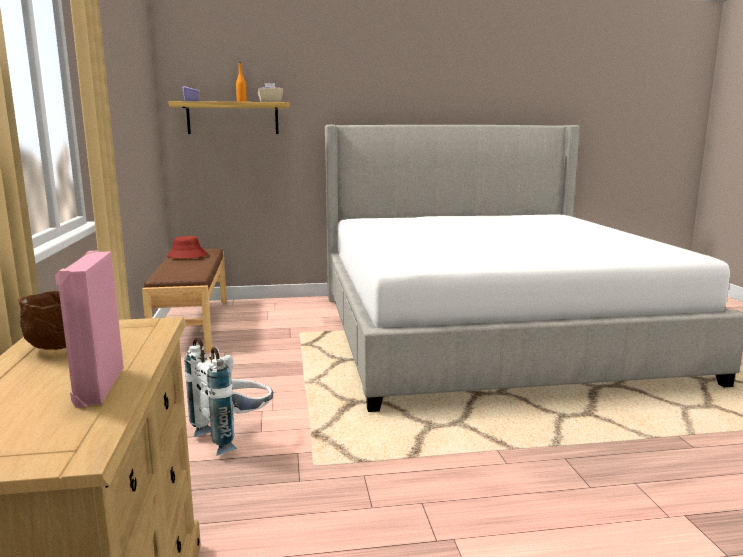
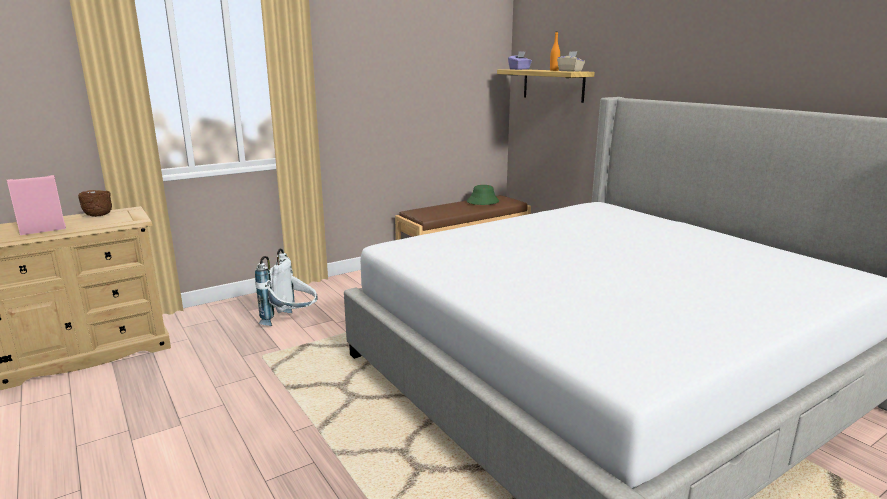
camera: 65 degrees right, 5 degrees up
(187, 256) = (482, 202): red hat -> green hat

